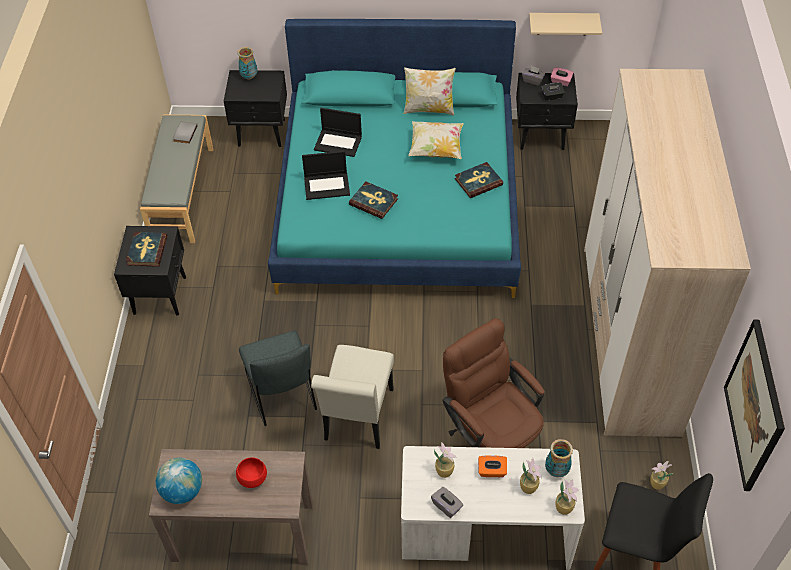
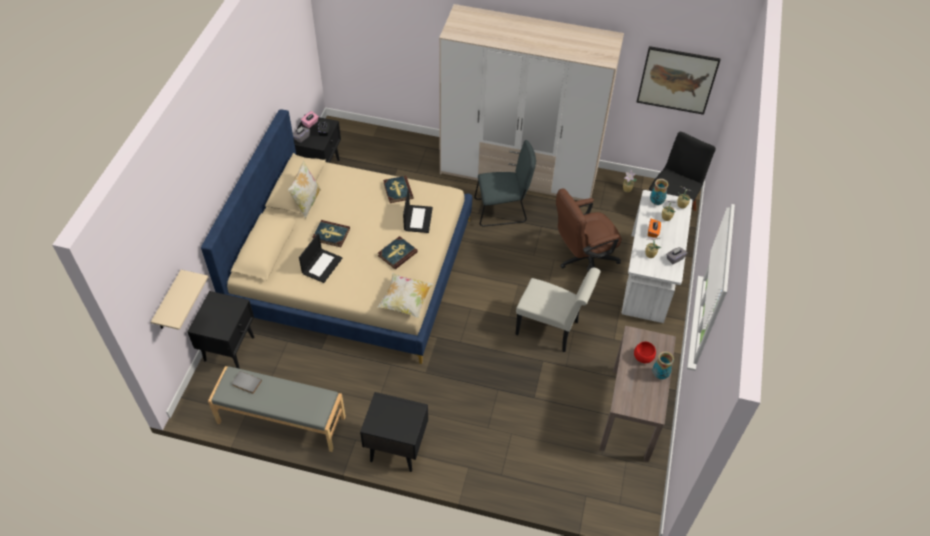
camera: 80 degrees left, 0 degrees up
(147, 250) = (395, 417): book -> book (331, 235)
(182, 491) = (647, 401): globe -> none
(249, 77) = (205, 317): vase -> vase (660, 375)
(282, 395) = (520, 372): grey chair -> grey chair (503, 210)
(327, 185) = (369, 279): laptop -> laptop (418, 218)
(398, 202) = (353, 267): turquoise bed -> beige bed
(436, 149) = (354, 207): pillow -> pillow (406, 302)
(562, 23) = (292, 87): beige shelf -> beige shelf (169, 302)

